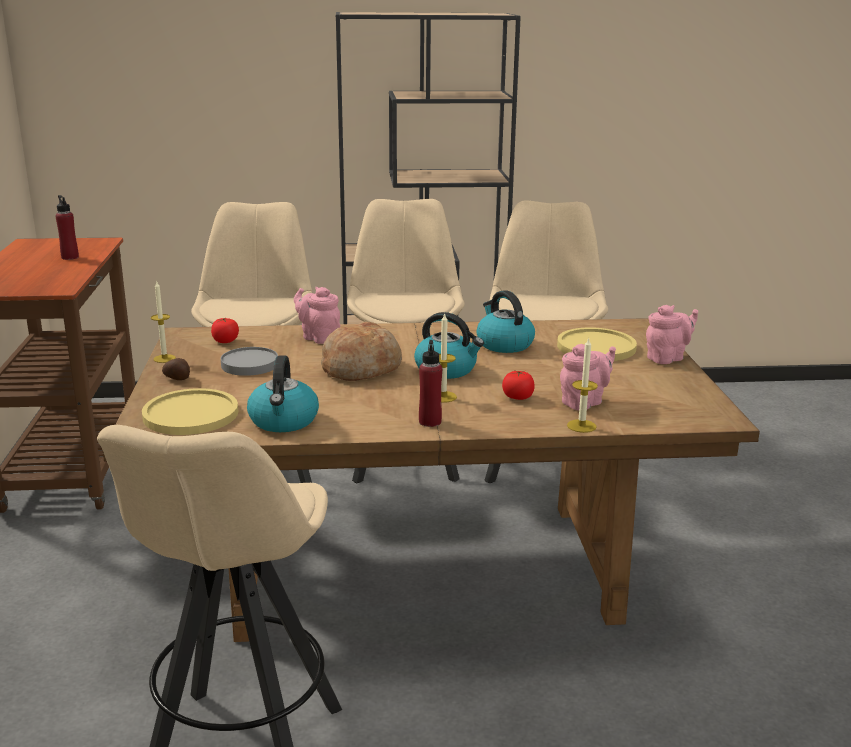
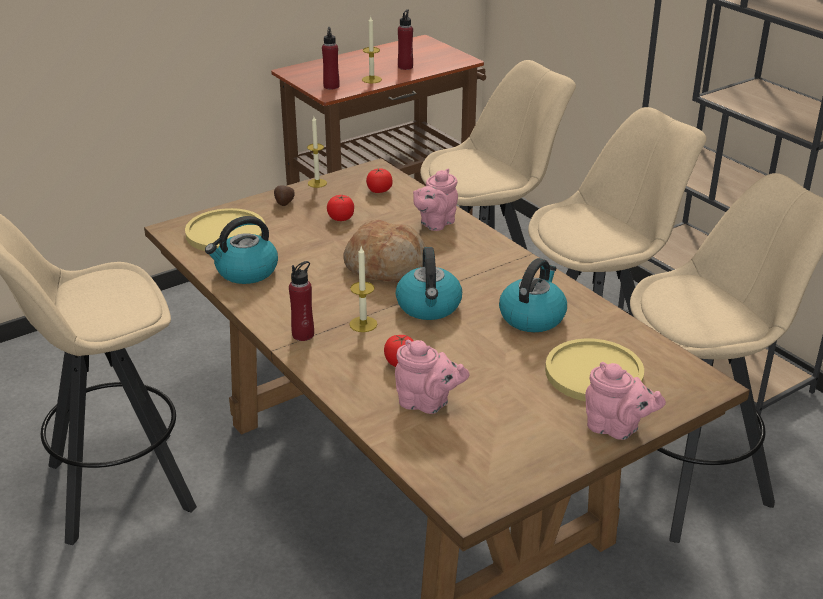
camera: 60 degrees right, 10 degrees up
(45, 285) = (331, 86): none -> red bottle
(249, 364) = (341, 218): grey plate -> tomato
(318, 337) = (435, 223): pink teapot -> pink teapot turned 150 degrees counterclockwise
(581, 426) = (366, 416): candle -> candle (371, 79)

